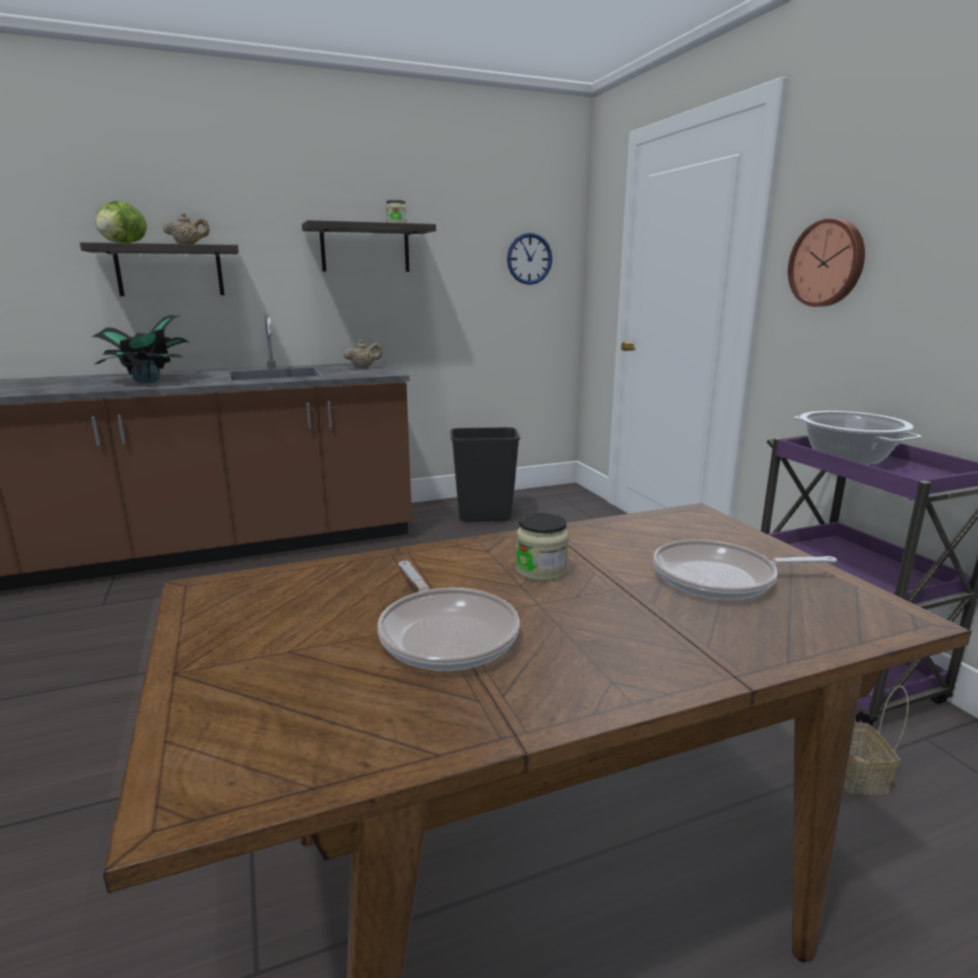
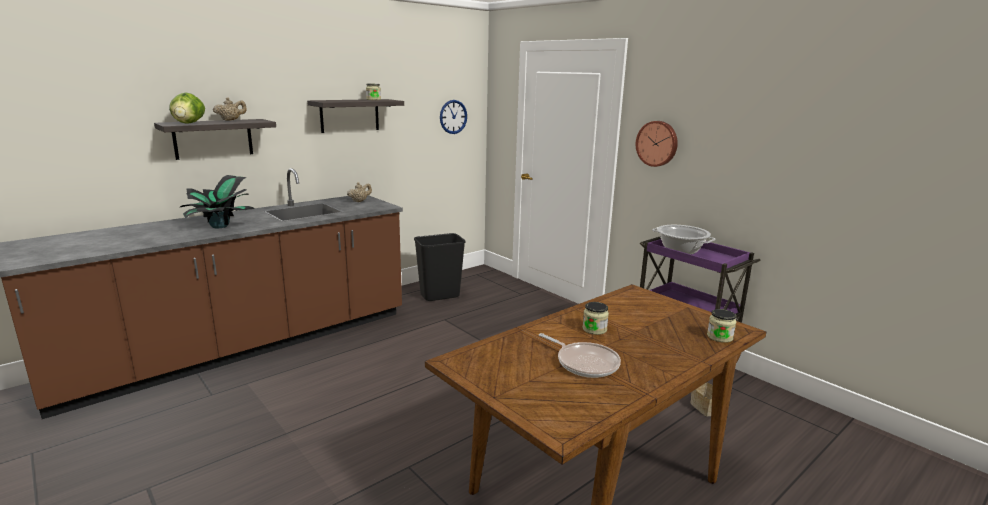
camera: 20 degrees left, 0 degrees up
(721, 578) = (669, 322): frying pan -> none
(827, 626) = (719, 337): none -> jar

